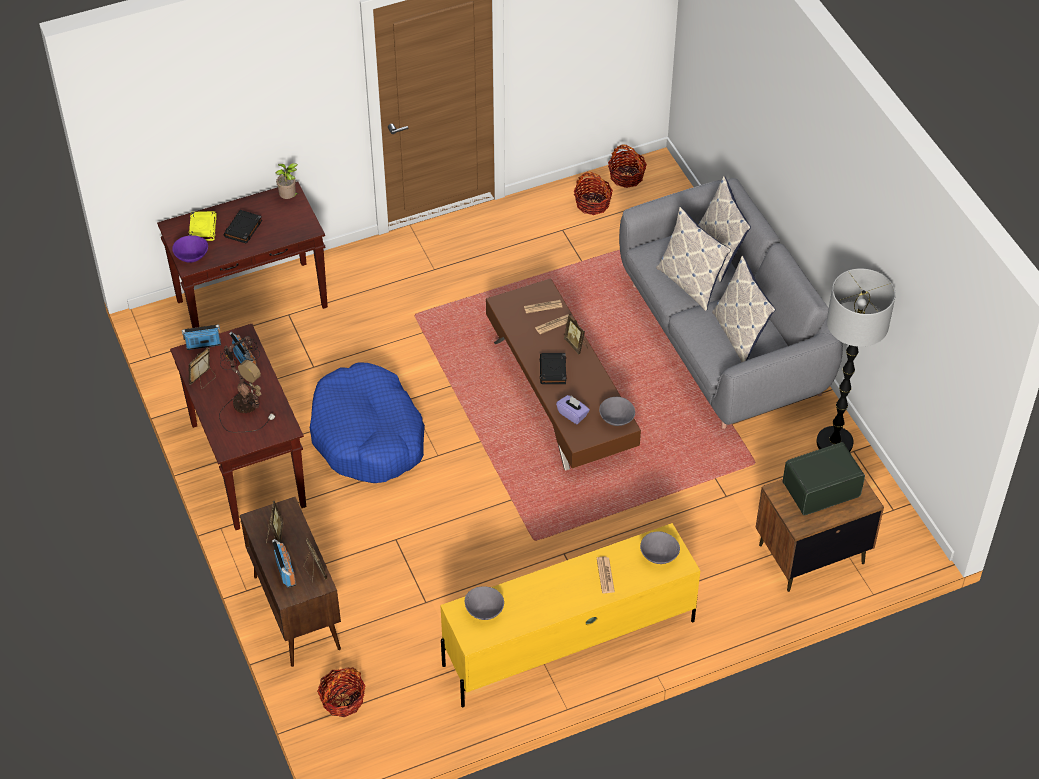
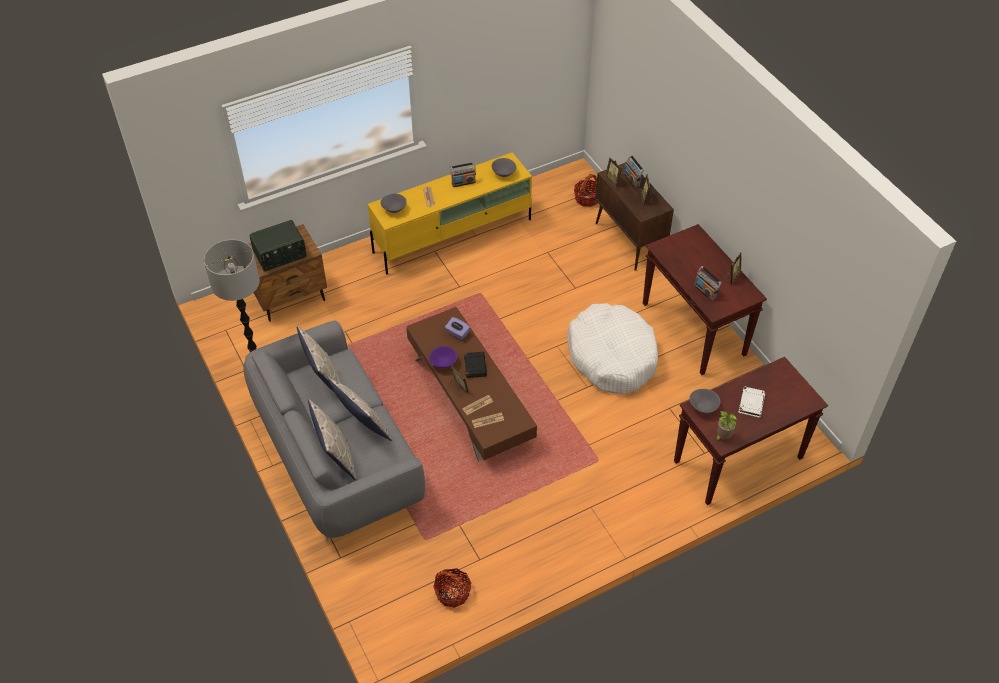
camera: 175 degrees right, 0 degrees up
(192, 257) = (783, 374): purple bowl -> purple bowl (443, 363)
(202, 228) = (786, 402): yellow book -> none
(203, 345) = (742, 302): radio -> radio (463, 182)
(243, 229) = (751, 403): black book -> white book
(245, 402) = (694, 263): table lamp -> none
(368, 436) = (612, 356): blue dog bed -> white dog bed
(616, 420) = (424, 331): grey bowl -> grey bowl (703, 407)
(626, 176) = (420, 630): basket -> none

